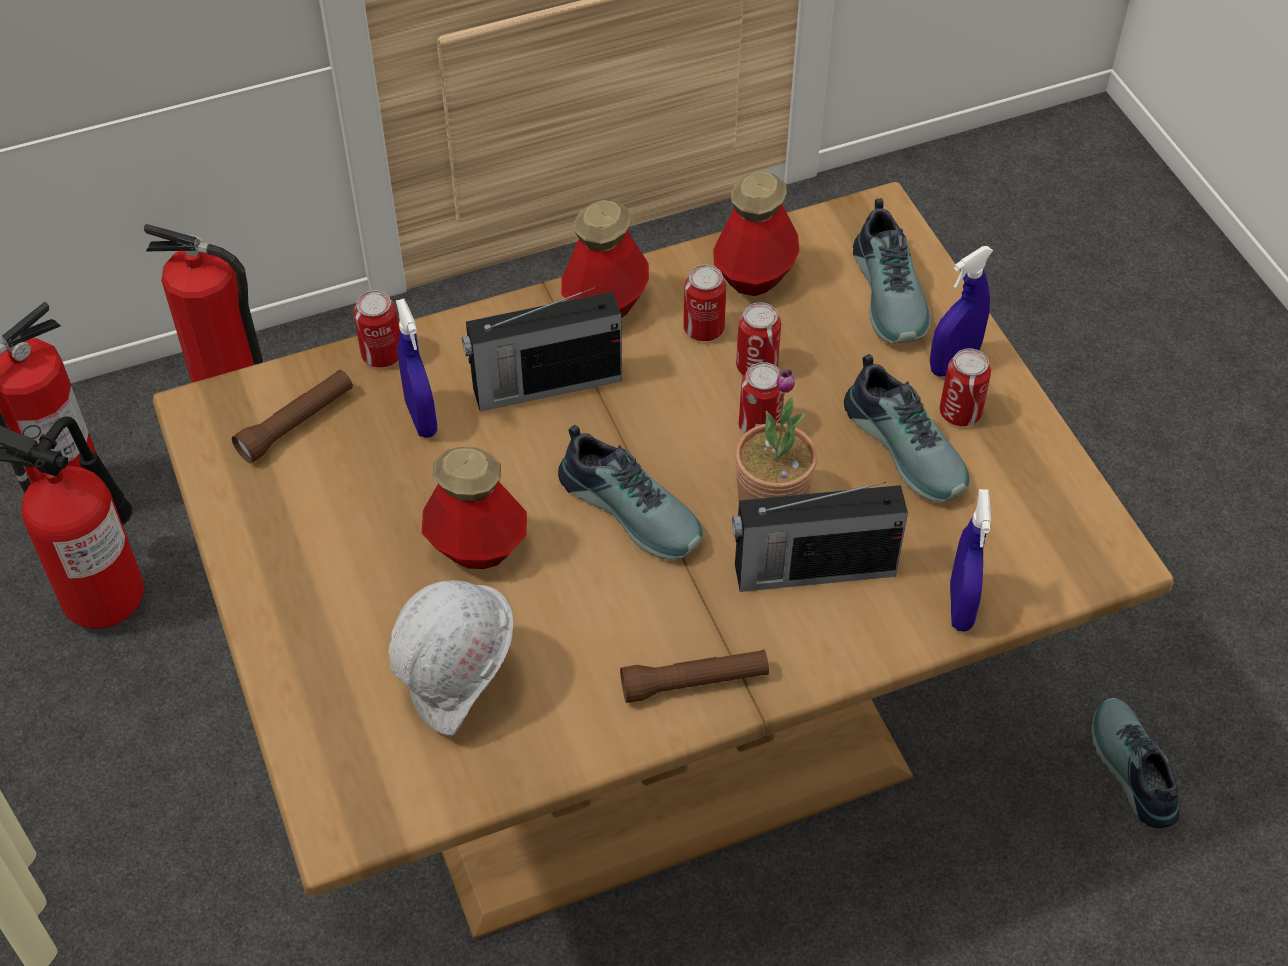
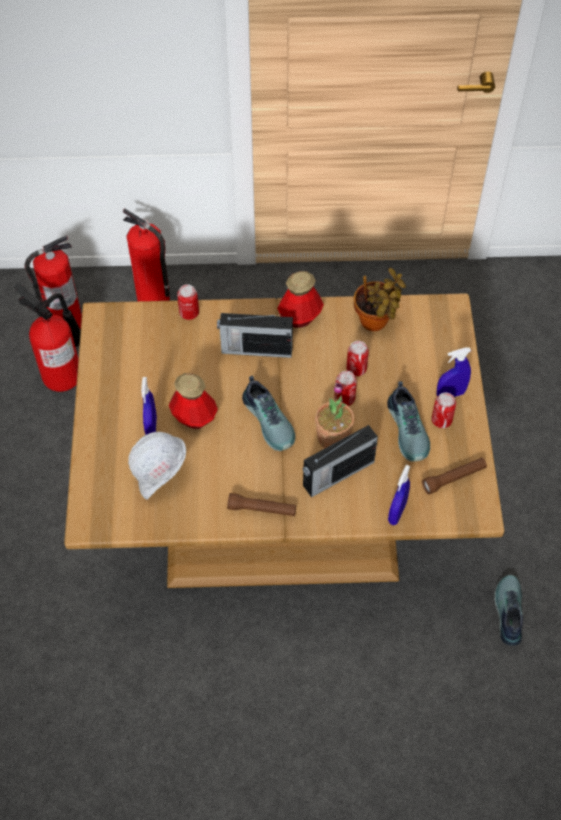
camera: 20 degrees right, 5 degrees up
(296, 424) = (139, 335): brown flashlight -> brown flashlight (453, 478)
(421, 418) = (194, 349): blue spray bottle -> blue spray bottle (151, 427)
(703, 329) = (340, 343): can -> none
(754, 275) = (376, 323): bottle -> potted plant
(811, 570) = (337, 474): radio -> radio turned 45 degrees counterclockwise
(892, 293) = (437, 351): shoe -> none

